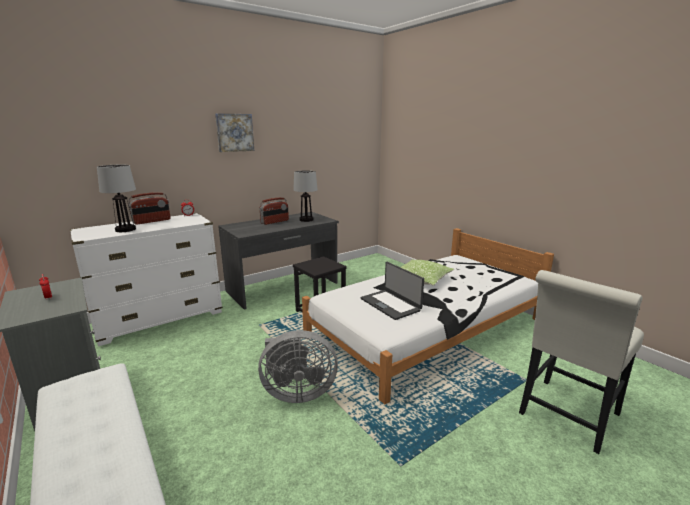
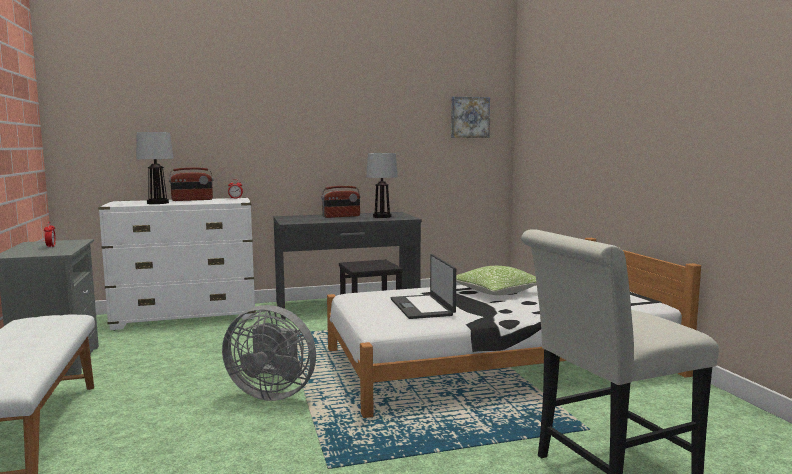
camera: 20 degrees right, 10 degrees down
(234, 132) = (302, 105): picture -> picture (469, 117)

